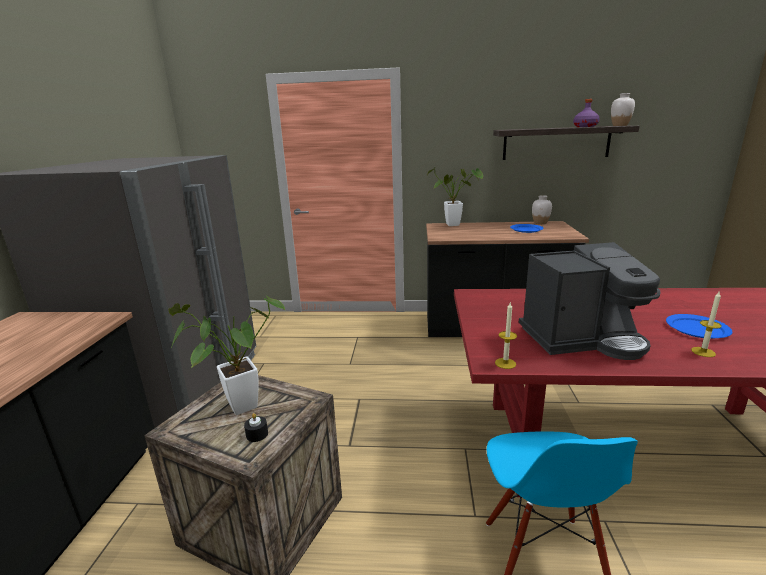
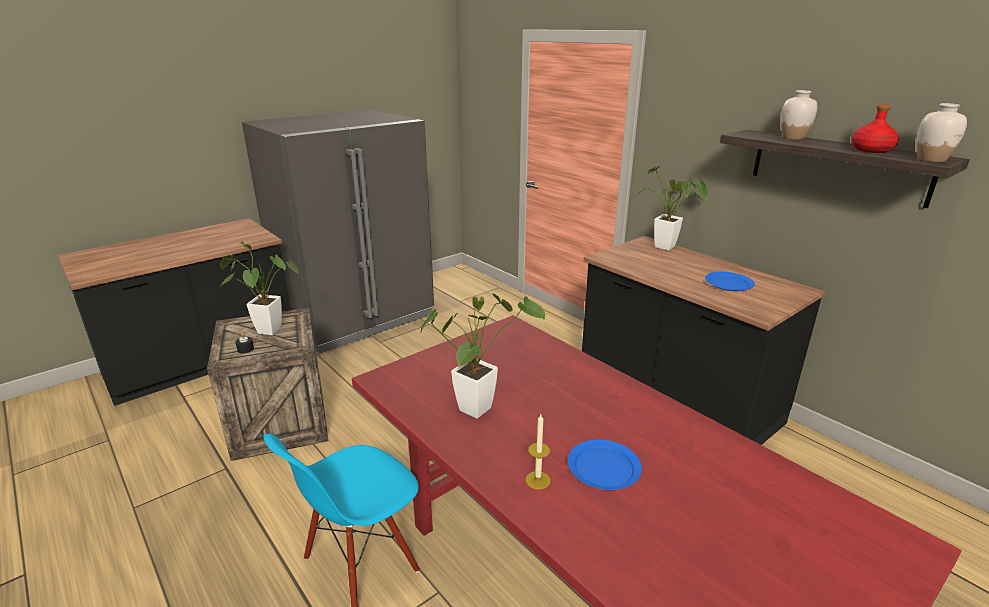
camera: 45 degrees right, 5 degrees up
(505, 363) = (384, 385): candle -> none
(540, 223) = (779, 282): white vase -> white vase (793, 138)
(582, 339) = (480, 406): coffee machine -> potted plant
(585, 126) = (871, 150): purple bottle -> red bottle

